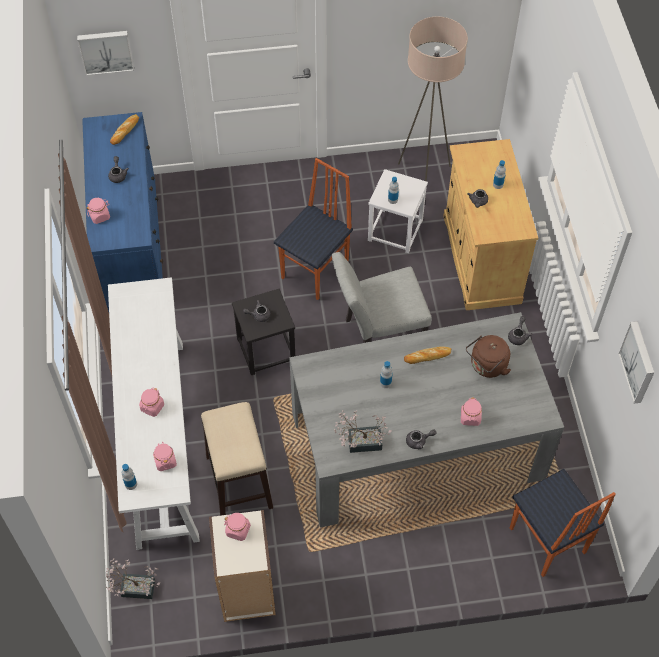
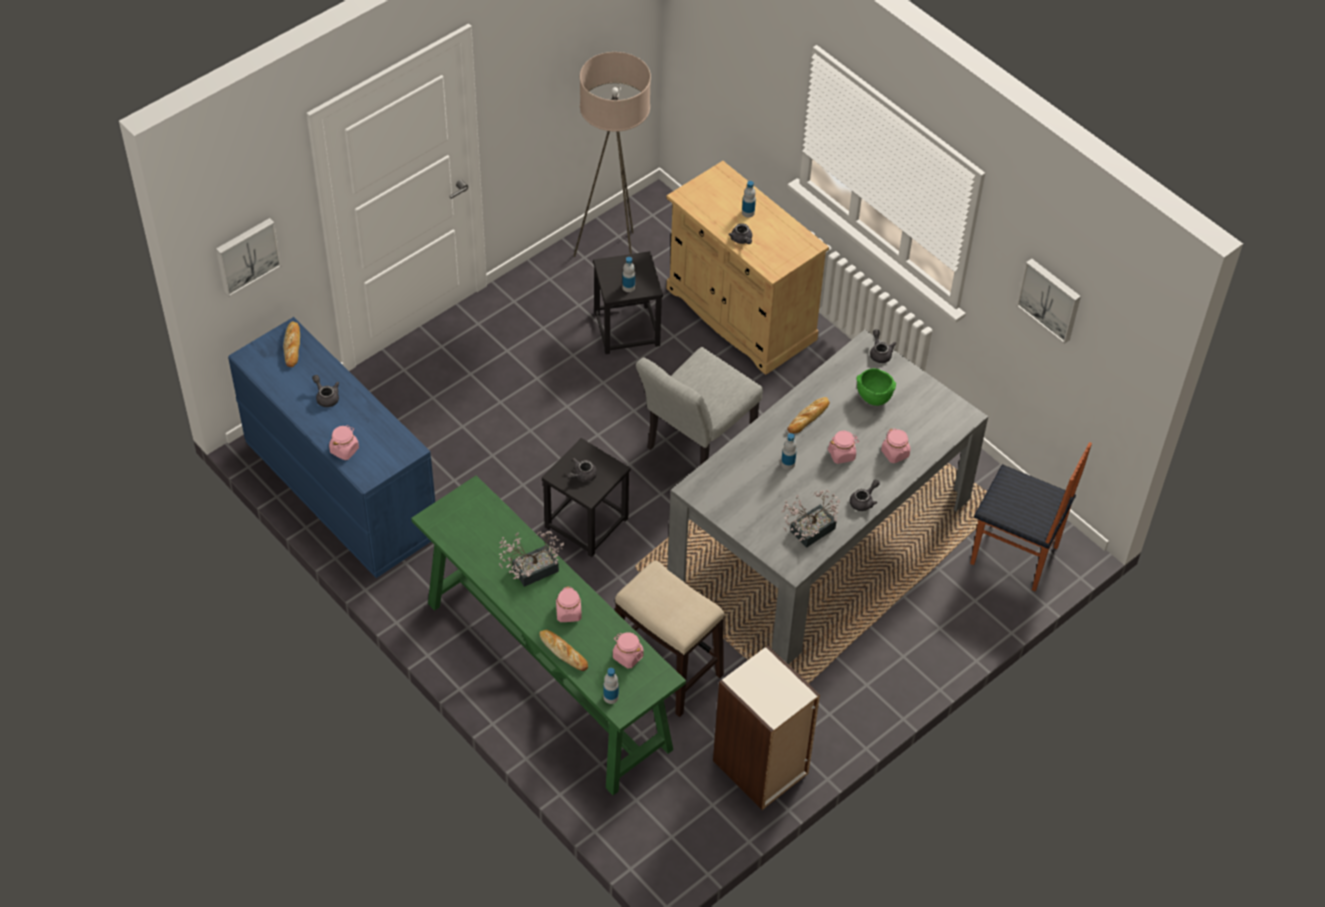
camera: 35 degrees left, 5 degrees down
(127, 433) = (563, 652): none -> bread
(134, 587) = (641, 832): potted plant -> potted plant (530, 571)
(160, 439) = (546, 674): white console table -> green console table
(238, 530) = (759, 677): pink jar -> pink jar (842, 454)
(316, 272) = (575, 414): chair -> none
(395, 230) = (626, 329): white stool -> black stool
(487, 366) = (873, 397): brown kettle -> green bowl

